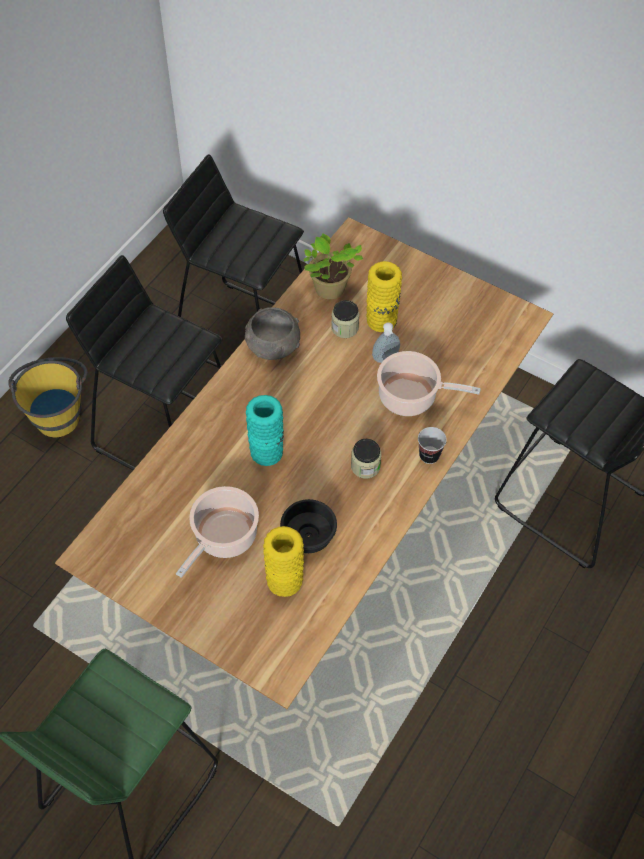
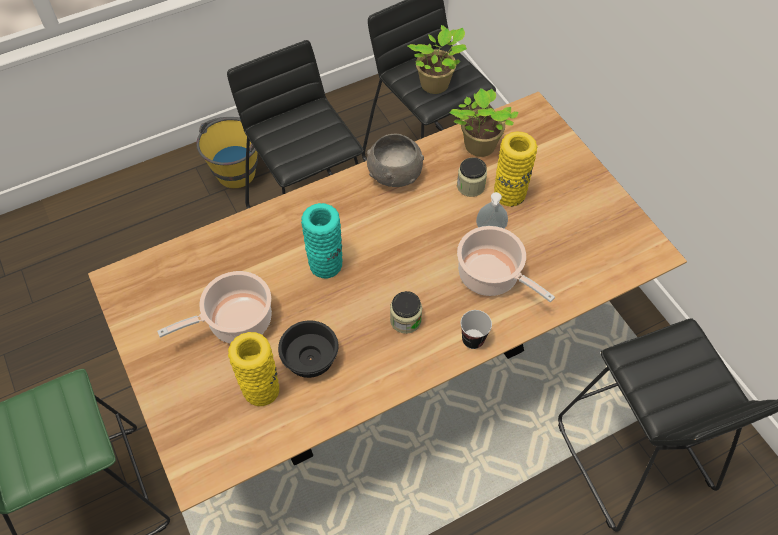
camera: 30 degrees right, 0 degrees up
(250, 248) = (436, 85): none -> potted plant

